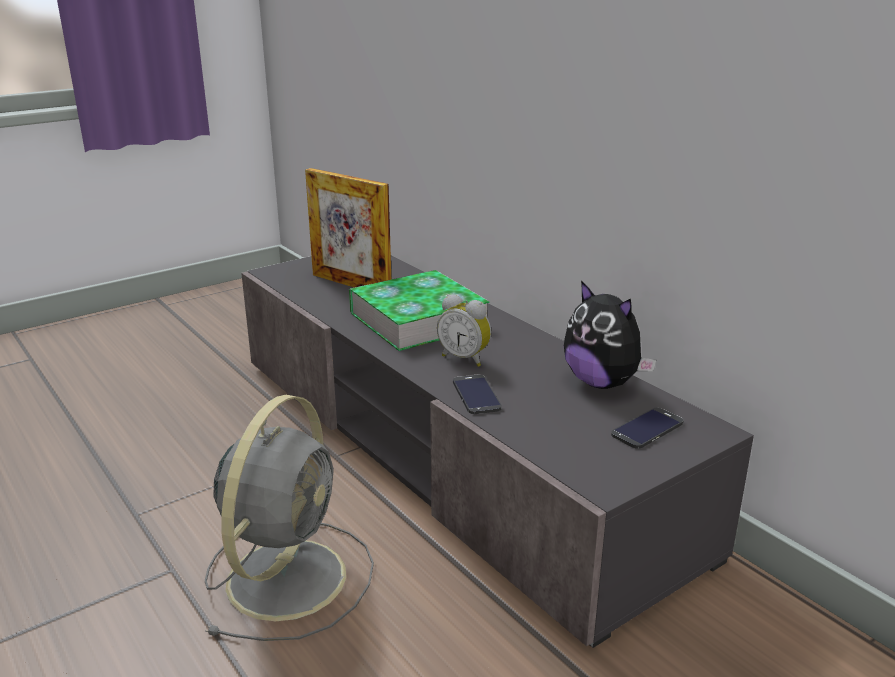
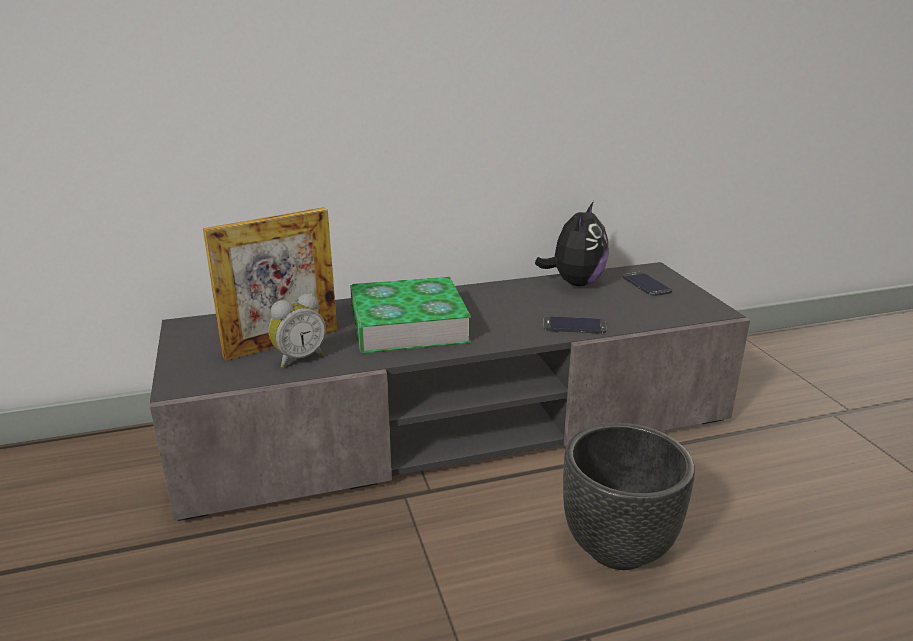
camera: 70 degrees left, 0 degrees up
(289, 575) = (616, 548): grey fan -> black planter
(465, 358) = (505, 319): alarm clock -> alarm clock (299, 358)
(602, 382) = (575, 283): plush toy -> plush toy turned 45 degrees counterclockwise

